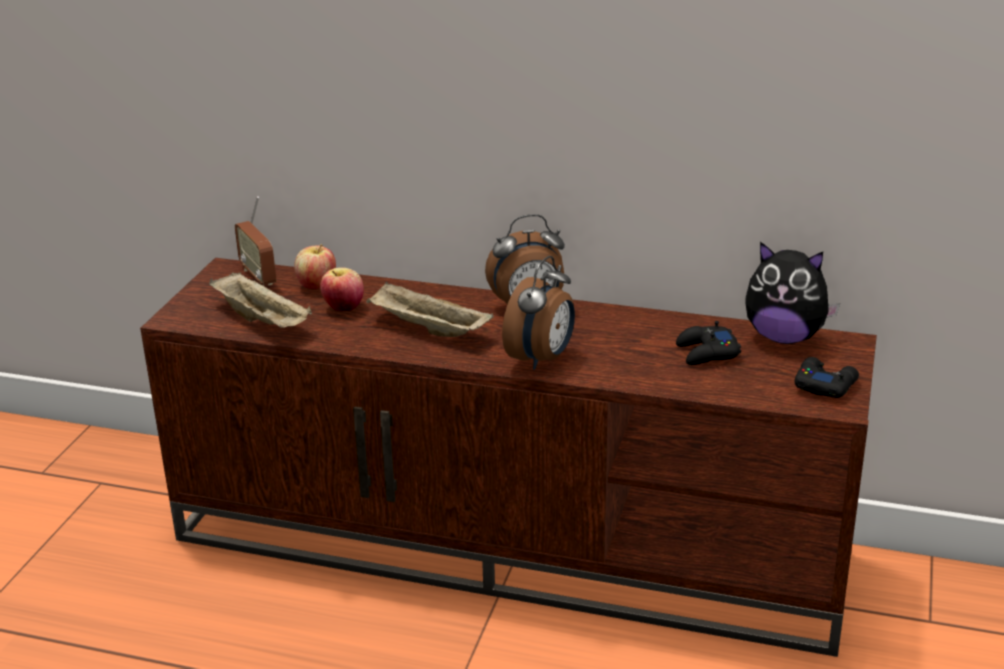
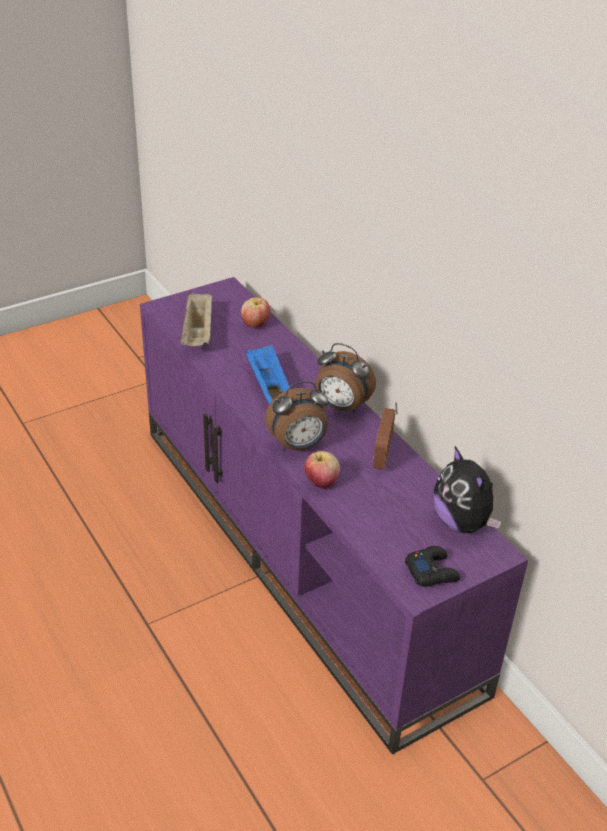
camera: 40 degrees right, 10 degrees up
(259, 277) = (236, 302): radio -> radio (383, 455)
(343, 308) = (247, 347): apple -> apple (321, 482)
(427, 329) = (268, 387): beige tray -> blue tray
(512, 545) = (304, 550): brown tv stand -> purple tv stand
(707, 353) = (396, 502): black game controller -> none

